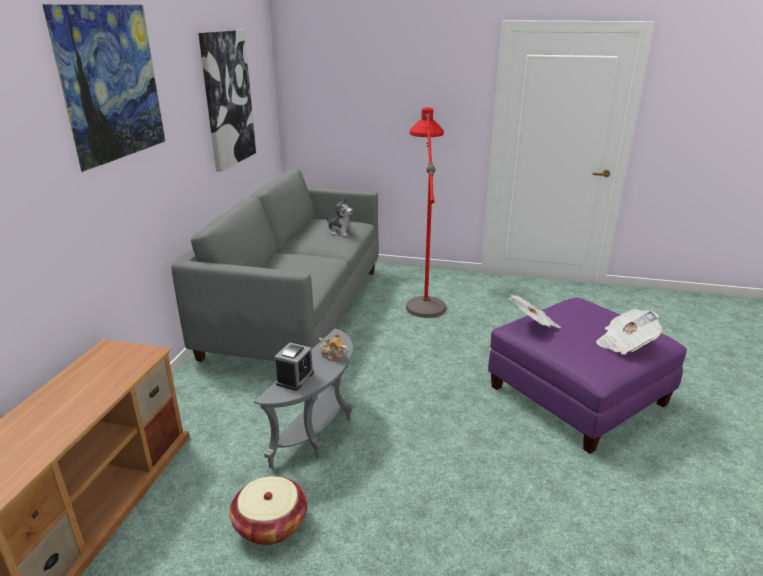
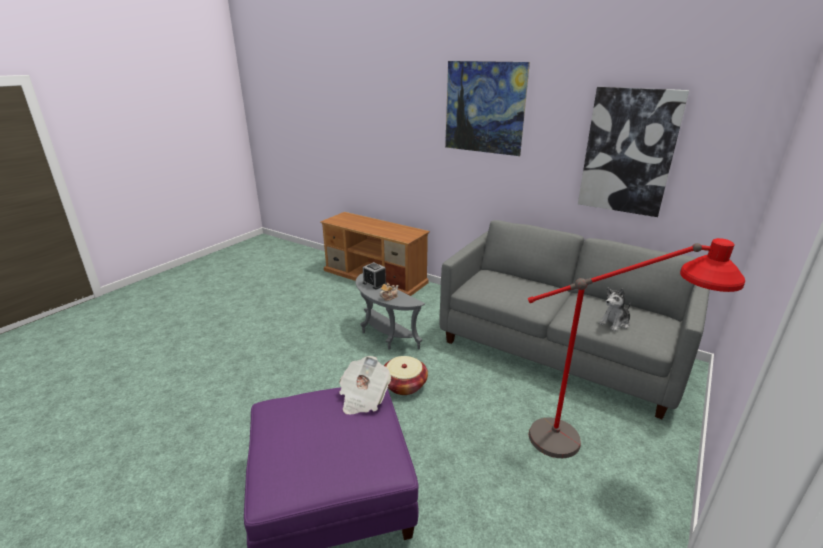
camera: 110 degrees right, 0 degrees up
(270, 524) = (329, 314): basket -> basket (404, 385)
(625, 344) = (284, 446): newspaper -> none

